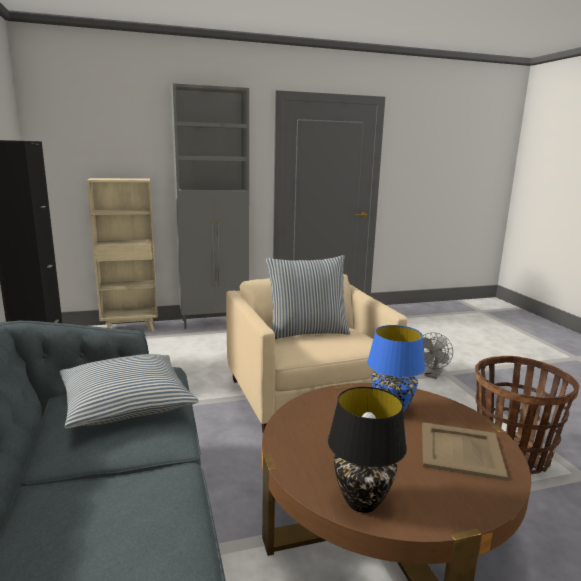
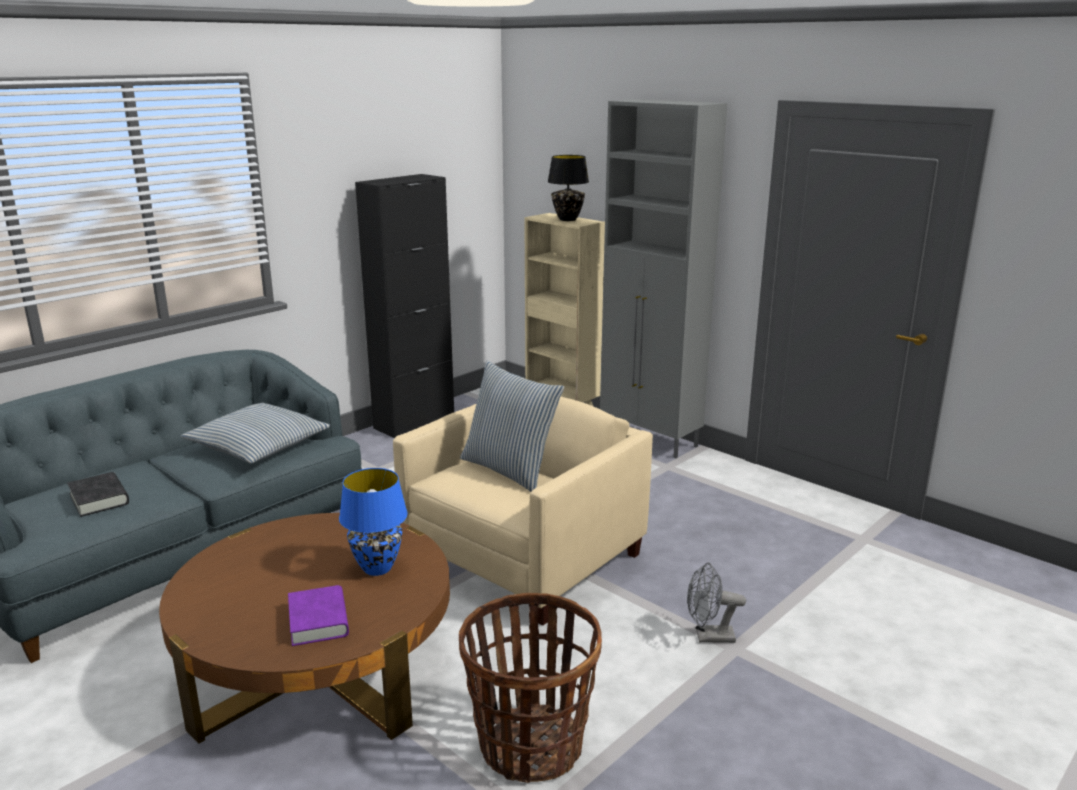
camera: 60 degrees right, 5 degrees up
(118, 531) = (99, 499): none -> black book
(362, 503) = (199, 586): black table lamp -> black table lamp (567, 219)
(460, 450) = (318, 621): beige tray -> purple book

